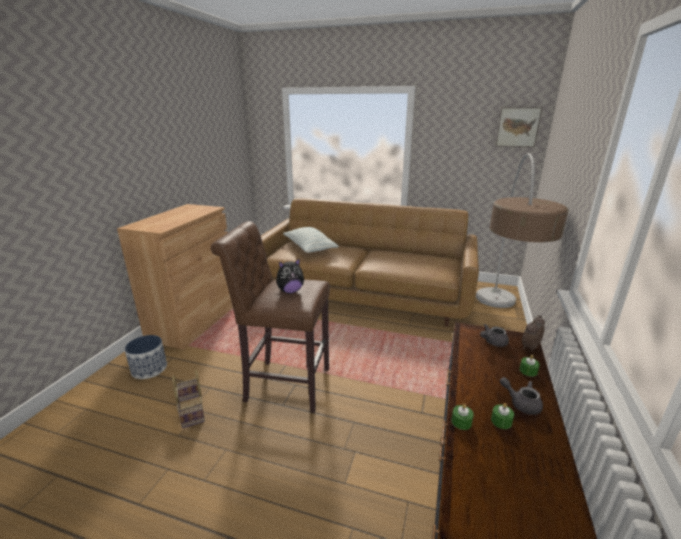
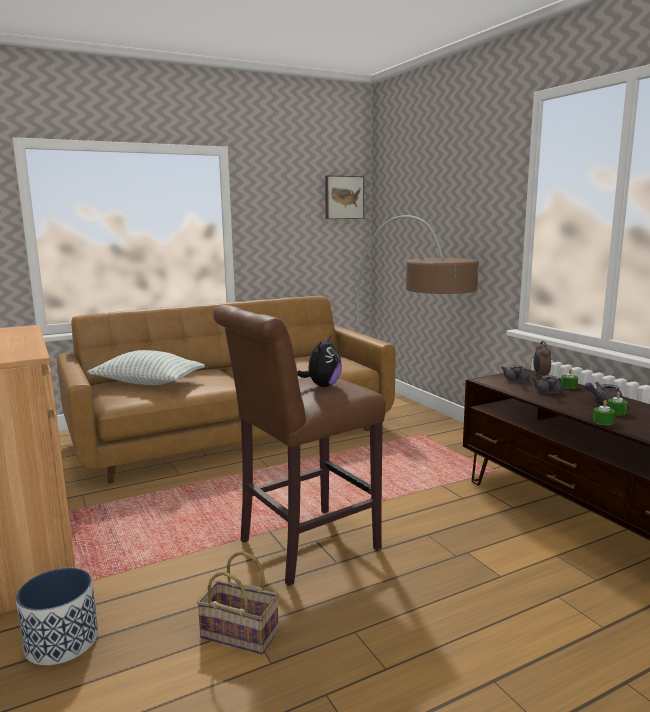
camera: 45 degrees left, 10 degrees down
(491, 367) = (548, 392): none -> grey teapot

